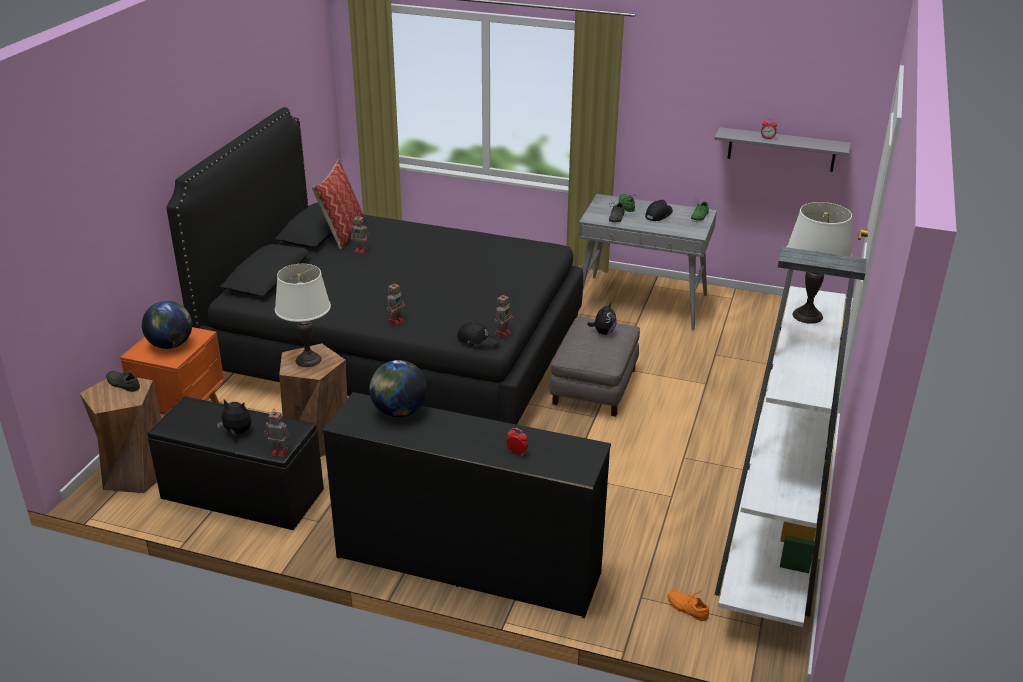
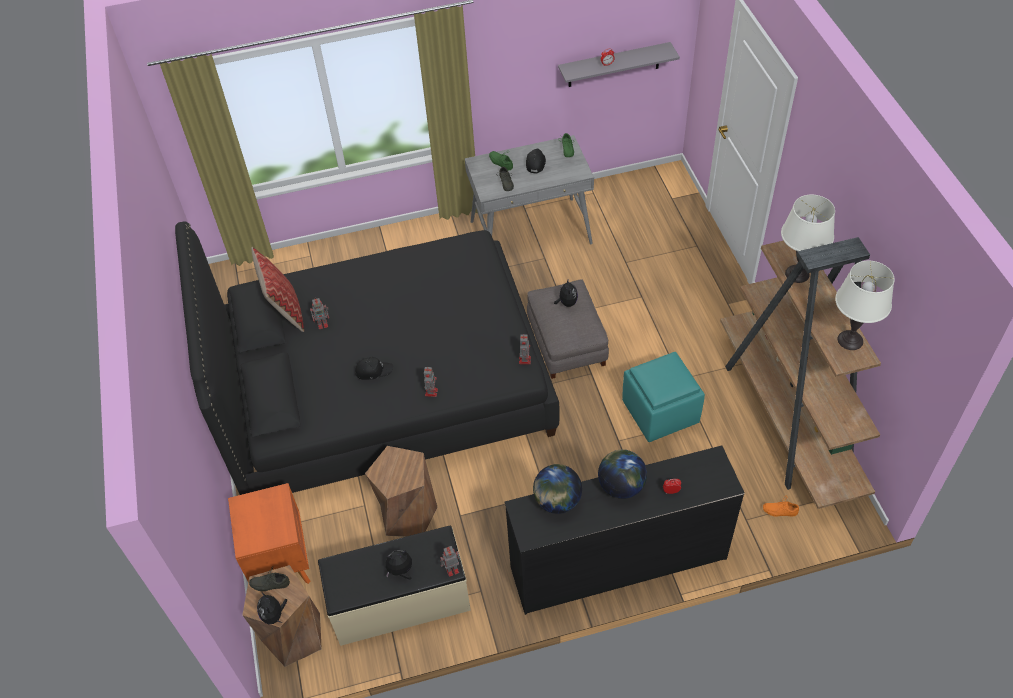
camera: 30 degrees left, 20 degrees up
(100, 404) = (274, 615): none -> plush toy
(171, 345) = (265, 519): globe -> globe (621, 486)
(242, 494) = (400, 602): black bench -> beige bench
(308, 360) = (395, 470): white table lamp -> white table lamp (850, 340)
(477, 340) = (513, 379): black cap -> black cap (373, 370)
(635, 473) = (660, 412): none -> turquoise ottoman
(774, 539) = (788, 419): white bookcase -> brown bookcase

